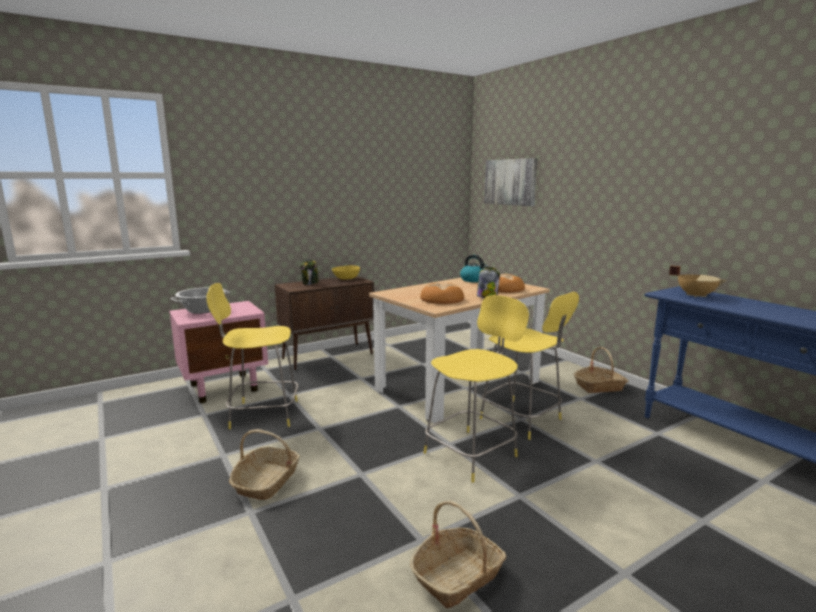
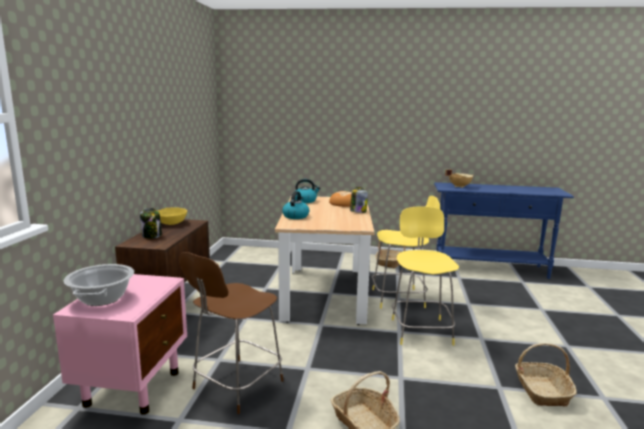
camera: 50 degrees left, 0 degrees up
(261, 414) = (236, 386): yellow stool -> brown stool
(418, 288) = (295, 216): none -> kettle
(442, 299) = (341, 220): bread -> none
(510, 182) = (272, 111): picture -> none

